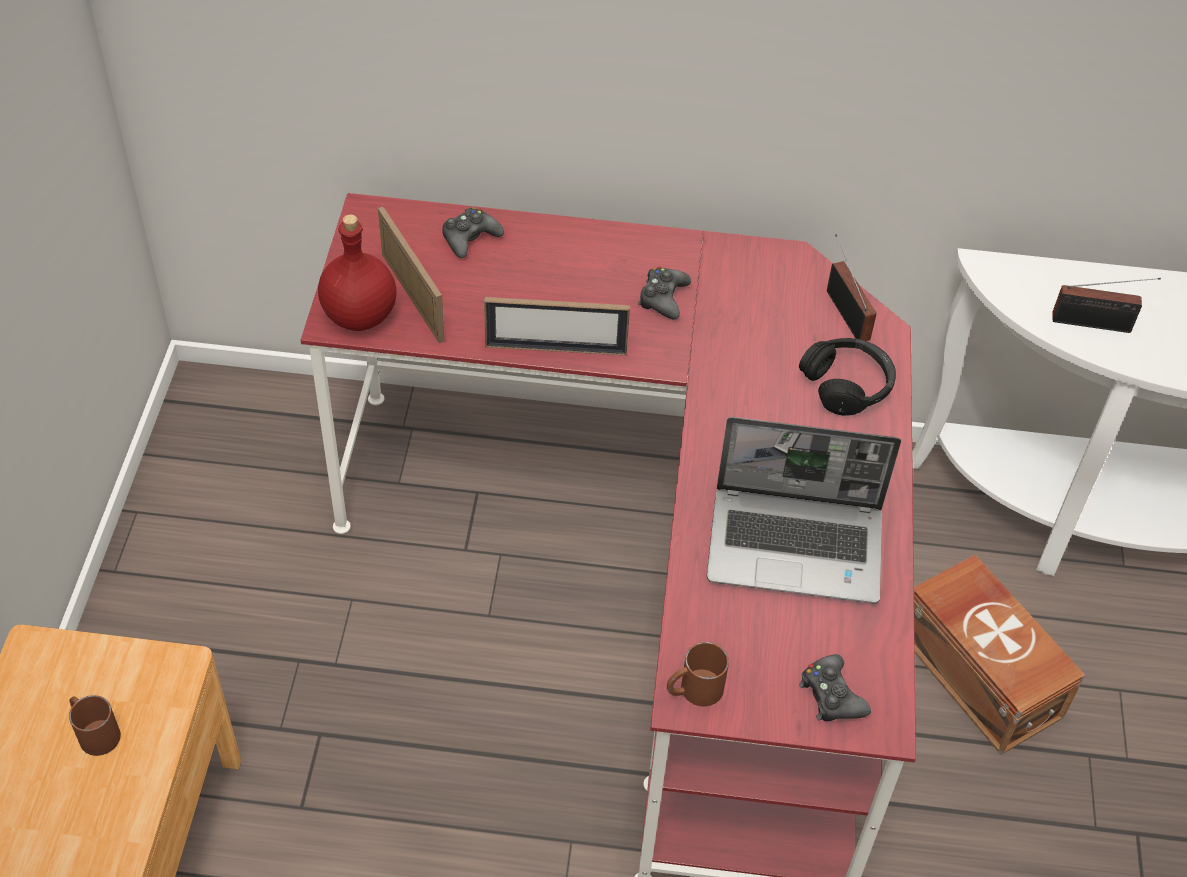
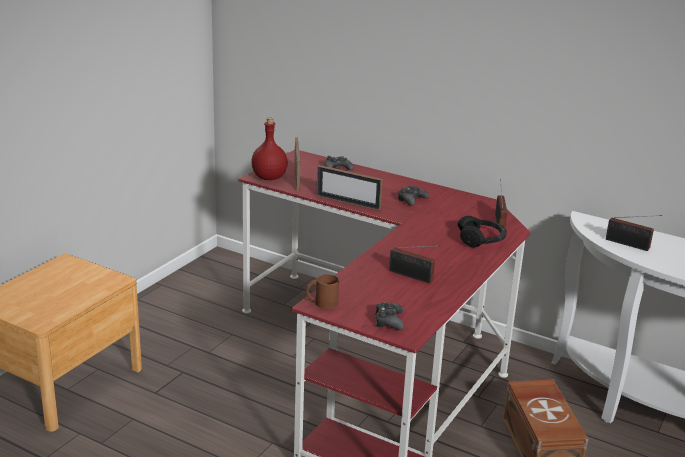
camera: 25 degrees right, 25 degrees down
(94, 732) = (67, 288): brown mug -> none
(797, 545) = (413, 276): laptop -> radio

